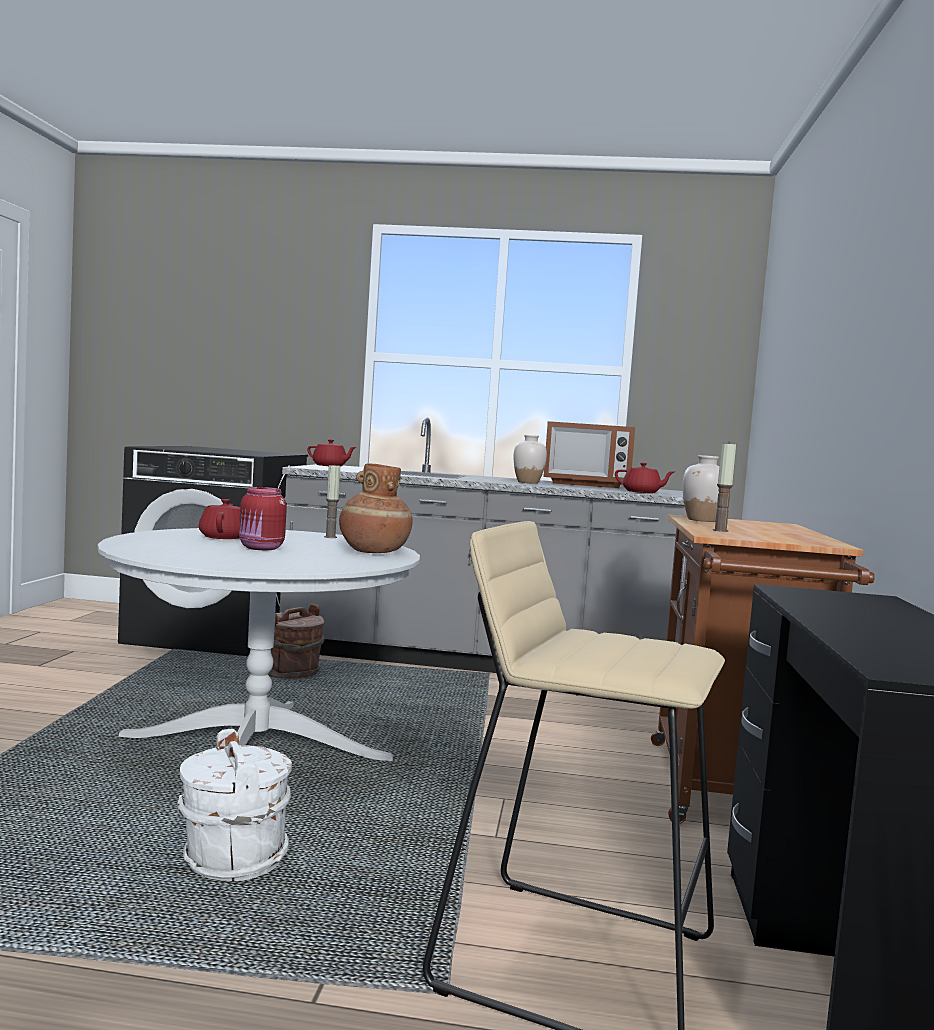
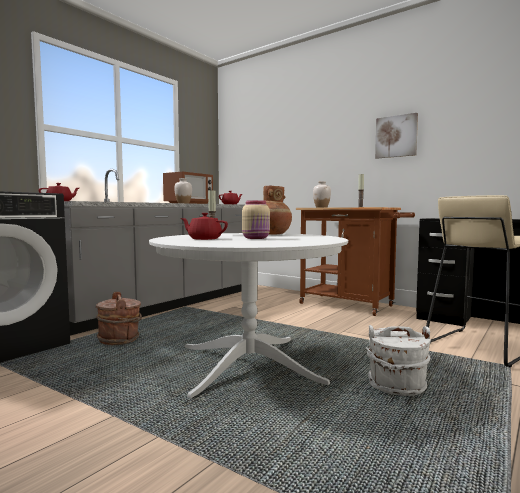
camera: 60 degrees left, 0 degrees up
(261, 548) = (256, 238): red jar -> beige jar
(896, 330) = (396, 136): none -> picture

